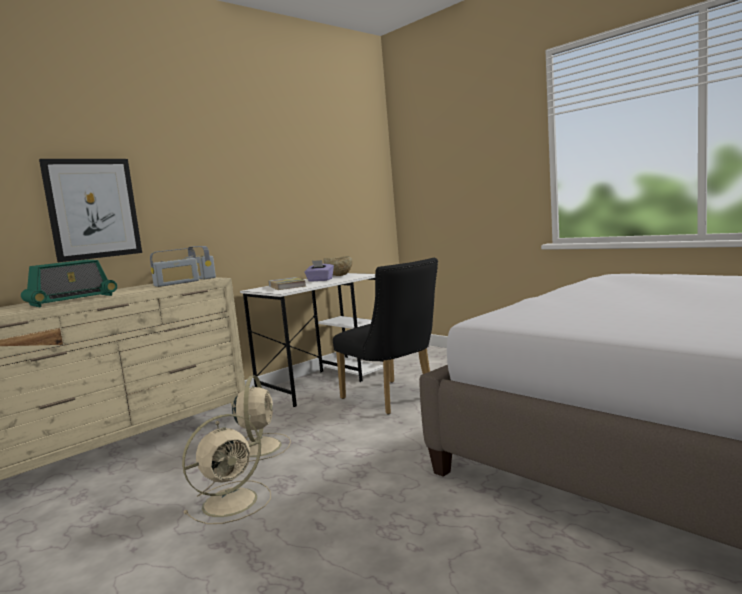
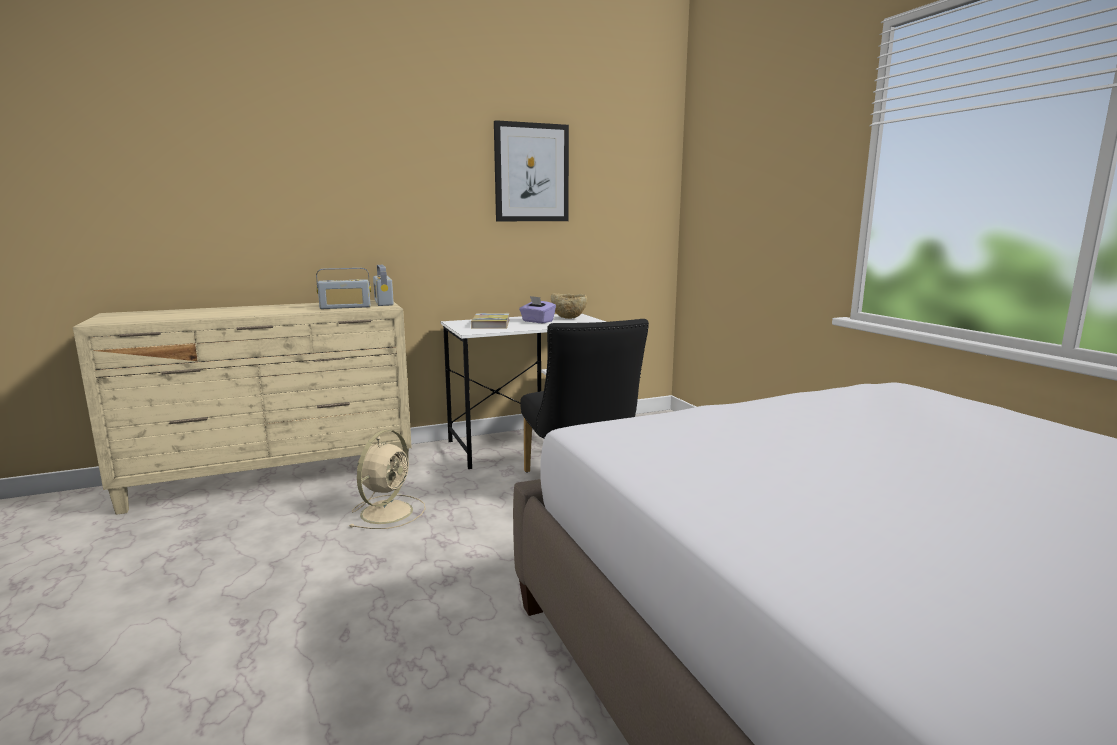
camera: 20 degrees right, 5 degrees up
(72, 300) = (221, 314): radio -> none
(93, 209) = (271, 213): picture -> picture (531, 173)
(232, 501) = (300, 572): beige fan -> none

